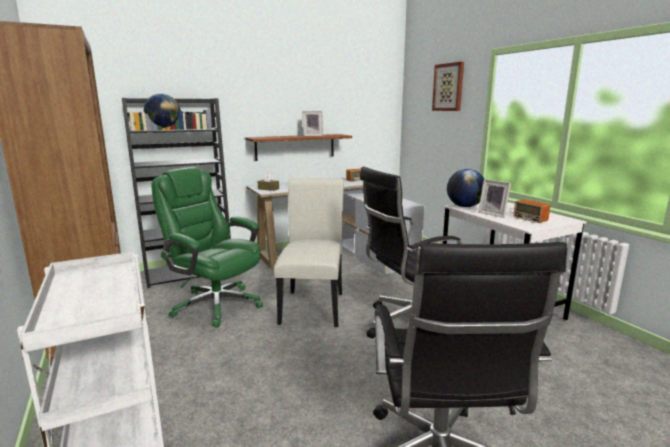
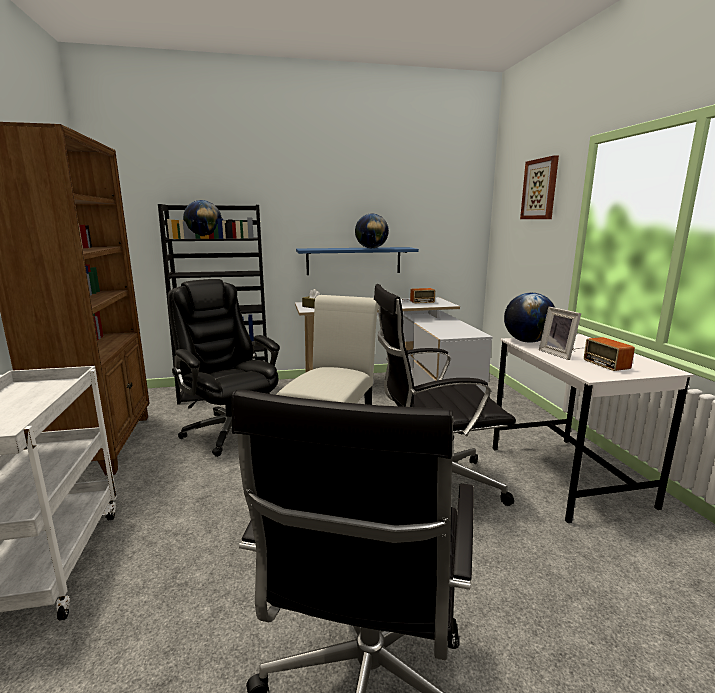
camera: 15 degrees right, 0 degrees up
(215, 305) = (231, 430): green office chair -> black office chair
(295, 147) = (354, 260): brown shelf -> blue shelf
(312, 135) = (371, 248): picture frame -> globe

